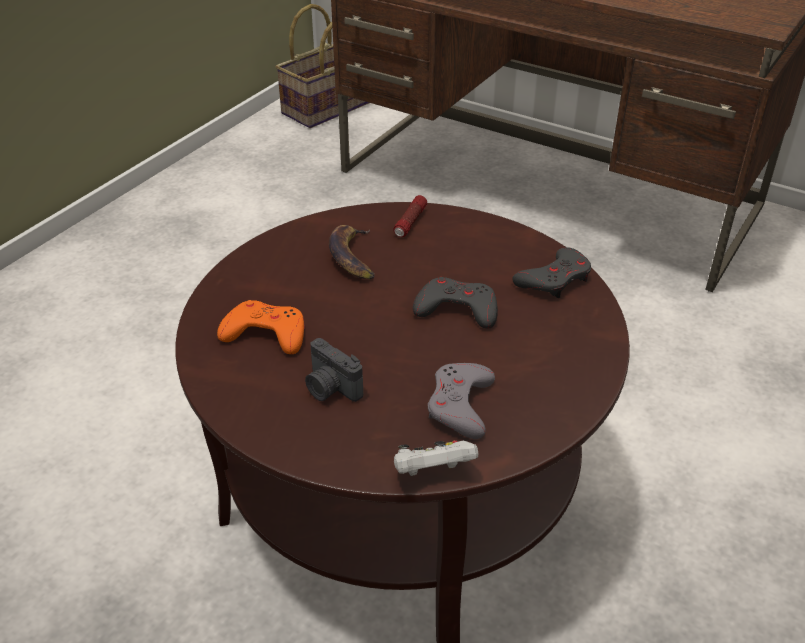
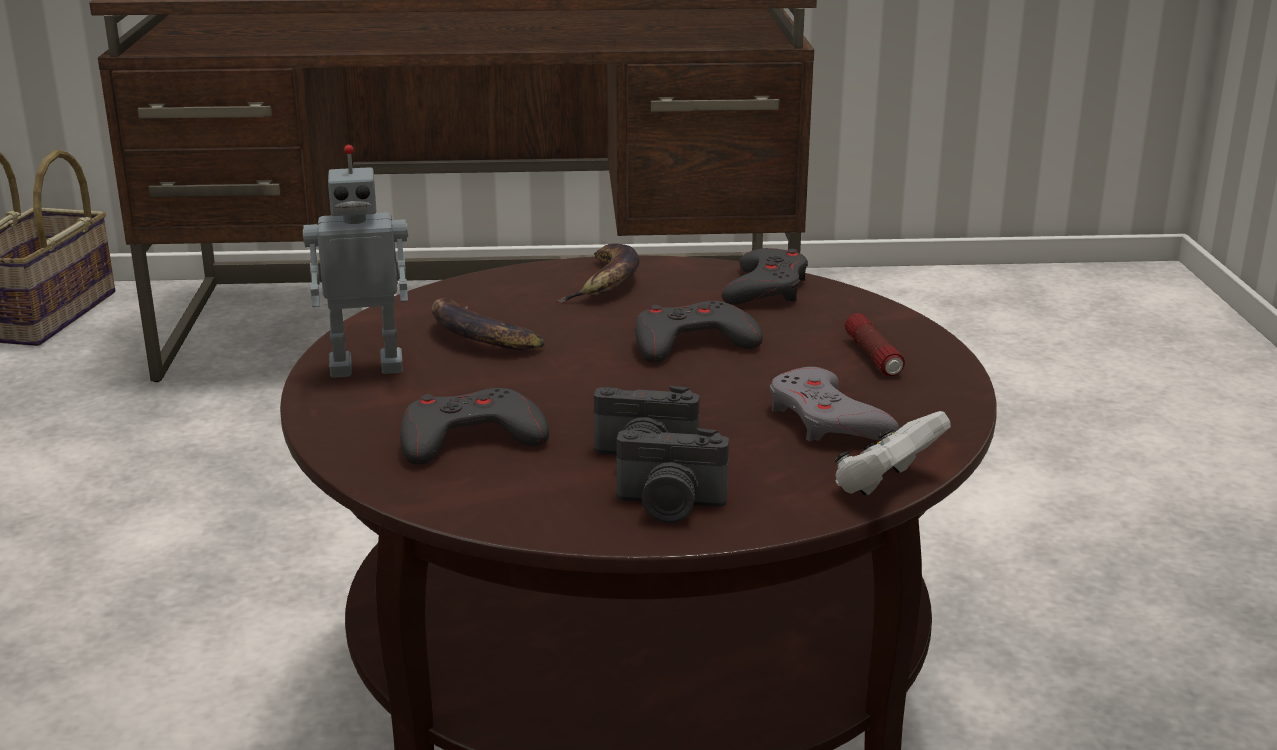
camera: 35 degrees left, 15 degrees down
(265, 333) = (470, 439): orange game controller -> grey game controller
(275, 257) = (367, 366): none -> toy robot
(304, 430) = (670, 506): none -> camera
(410, 222) = (510, 287): flashlight -> flashlight (873, 356)
(465, 238) = (605, 283): none -> banana

